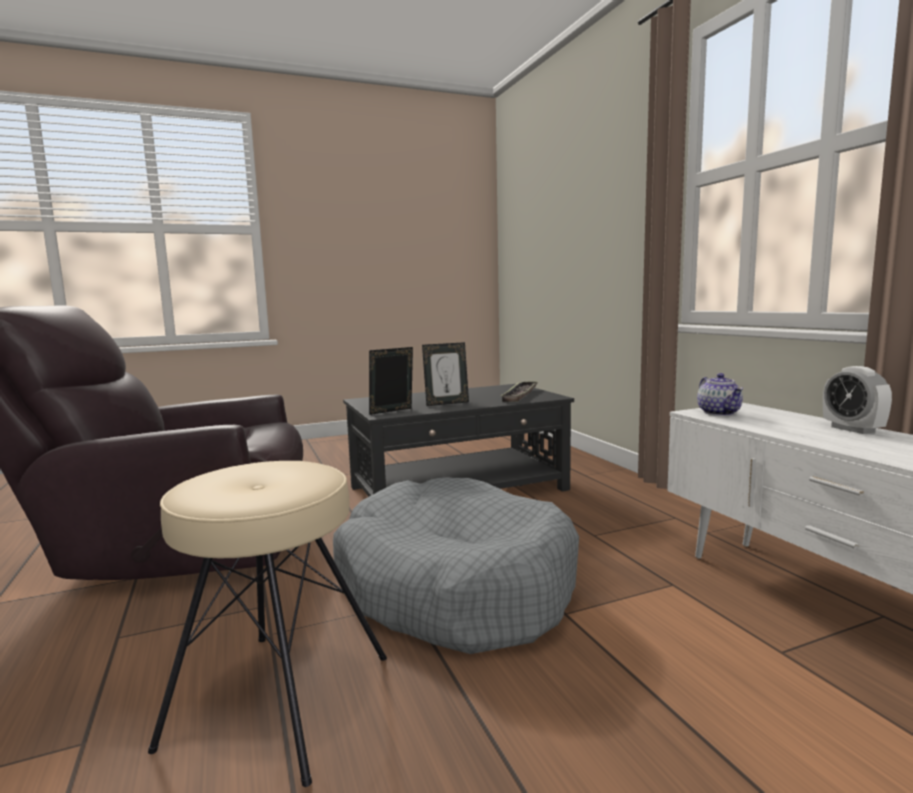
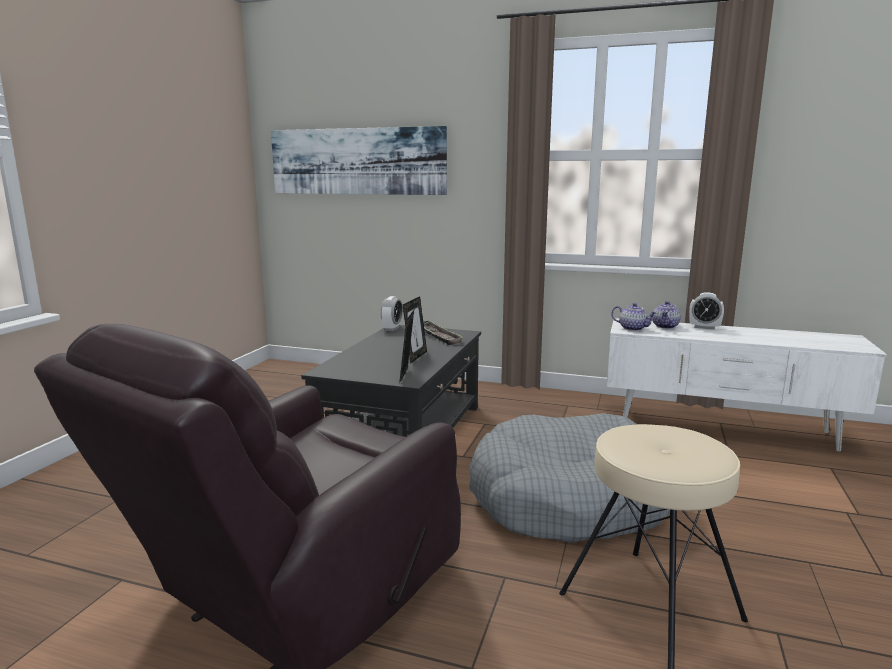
camera: 50 degrees left, 5 degrees up
(505, 386) = (392, 329): none -> alarm clock
(550, 223) = (357, 161): none -> picture
(783, 419) = (665, 326): none -> teapot

